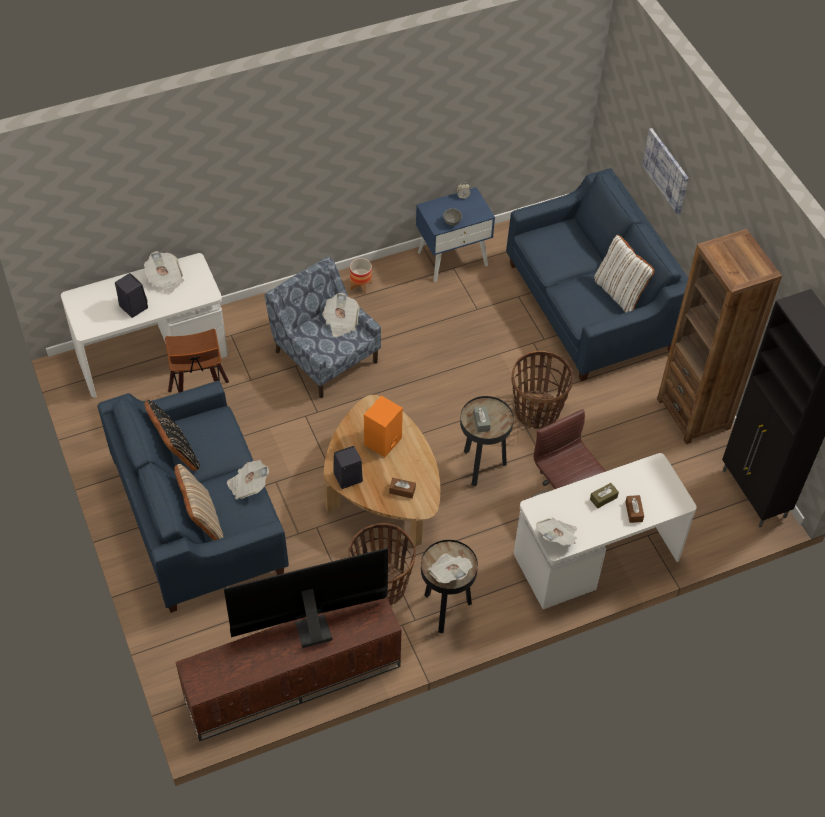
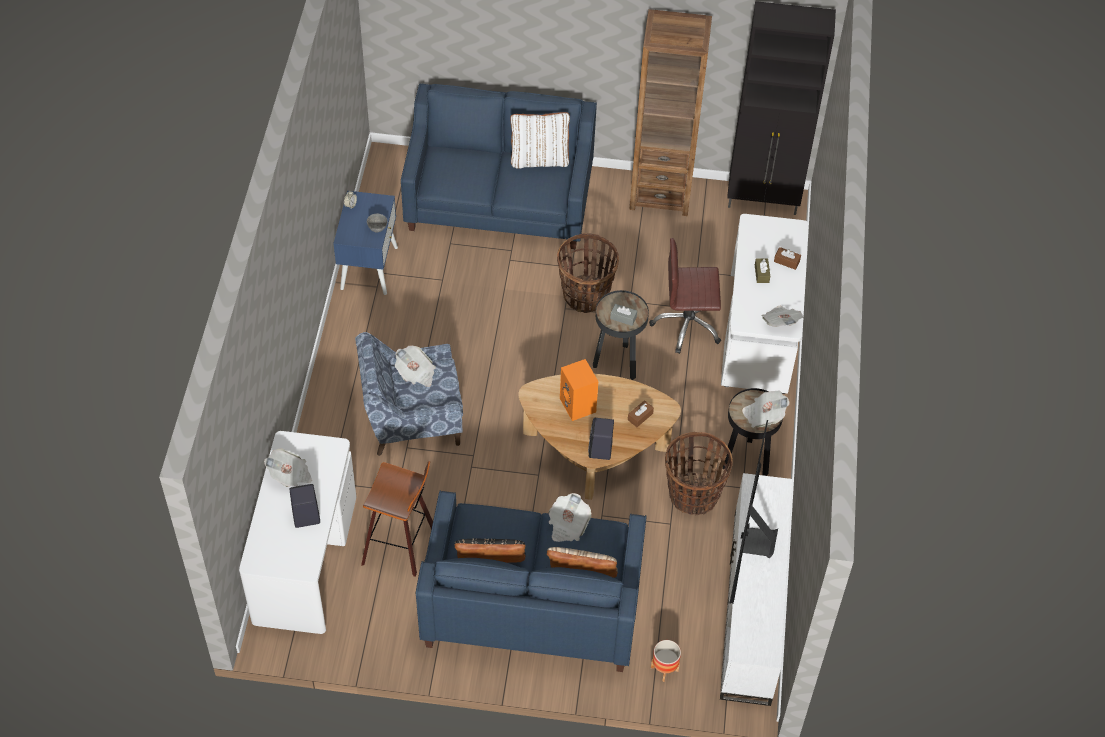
camera: 60 degrees left, 0 degrees up
(292, 683) = (753, 608): brown tv stand -> white tv stand
(360, 286) = (348, 352): planter -> planter (664, 669)
(666, 170) = (504, 34): picture -> none

